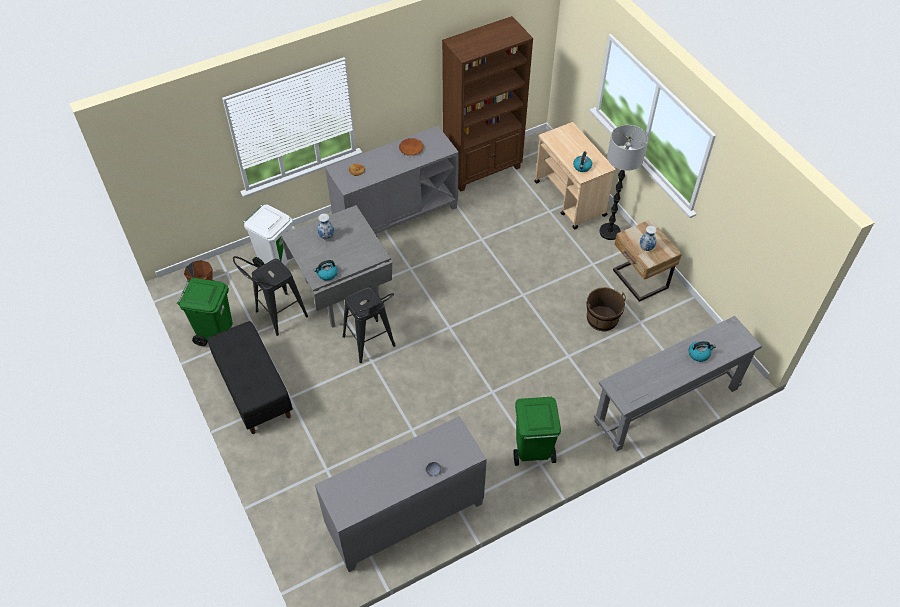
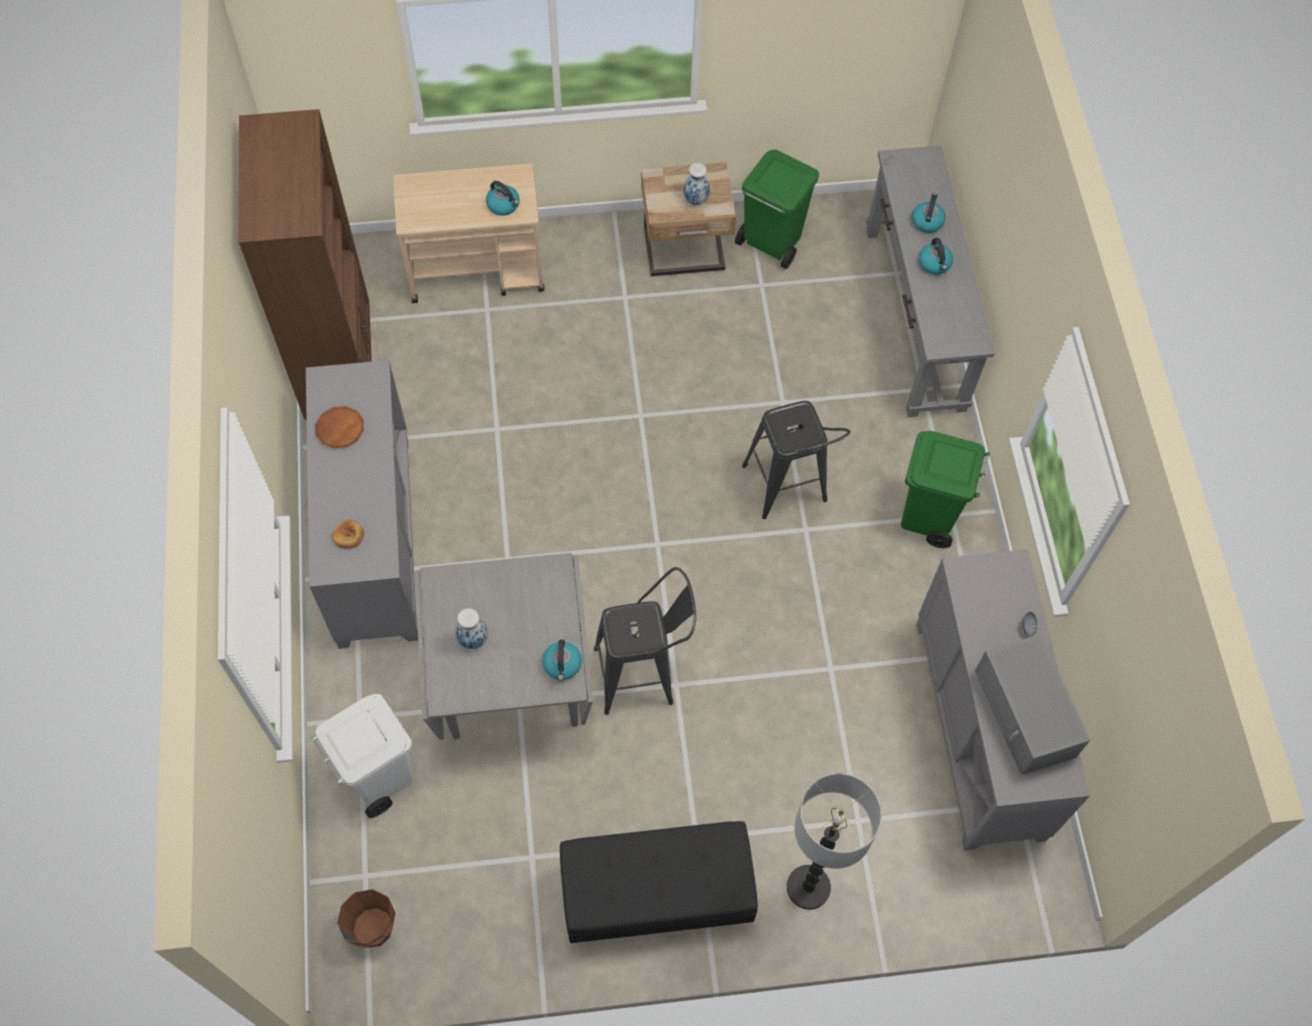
camera: 70 degrees left, 10 degrees up
(215, 332) = (499, 931): green trash can -> green trash can (771, 243)
(276, 316) = (512, 812): black stool -> black stool (787, 492)
(376, 485) = (1026, 714): none -> grey microwave
(602, 319) = (735, 330): brown bucket -> none
(609, 232) = (573, 248): floor lamp -> floor lamp (808, 888)
(670, 366) = (935, 264): none -> kettle

